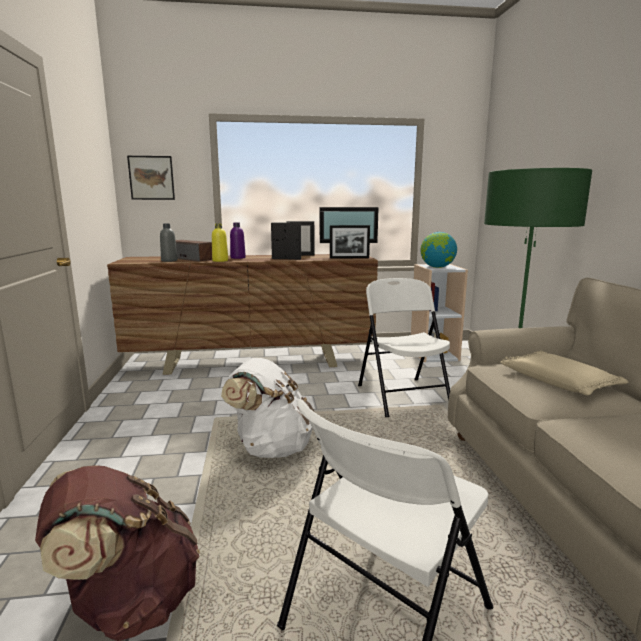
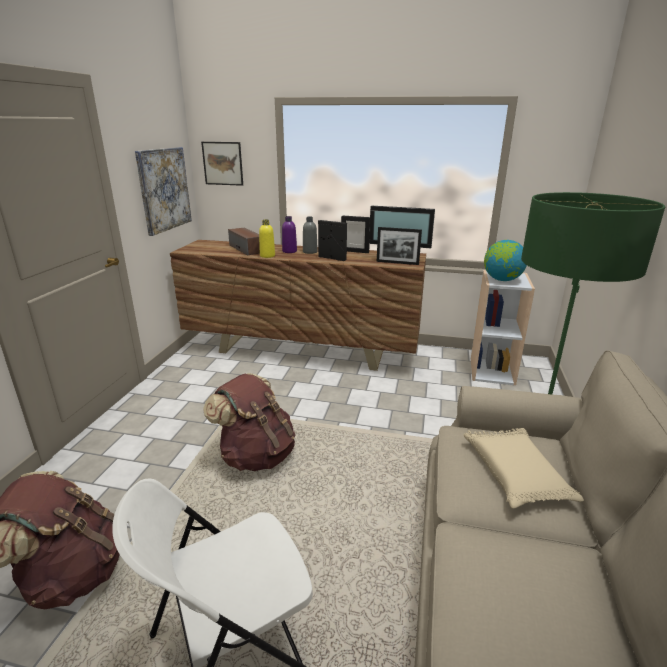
camera: 20 degrees right, 10 degrees up
(97, 197) = (164, 189): none -> picture
(169, 260) = (224, 251): grey bottle -> grey bottle (310, 252)
(271, 448) = (256, 455): white backpack -> brown backpack
(403, 397) = (417, 422): white chair -> none

